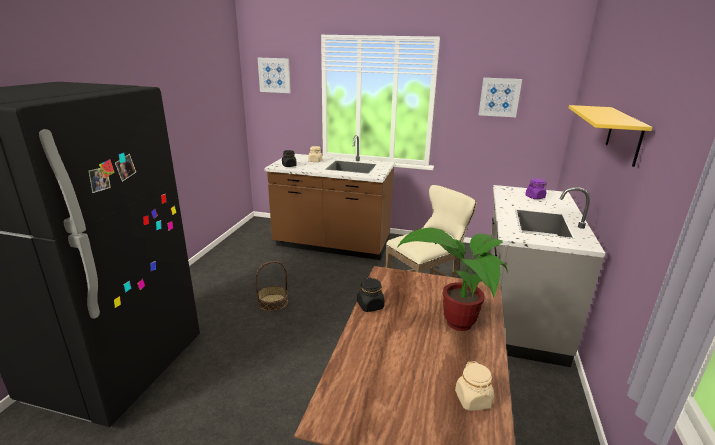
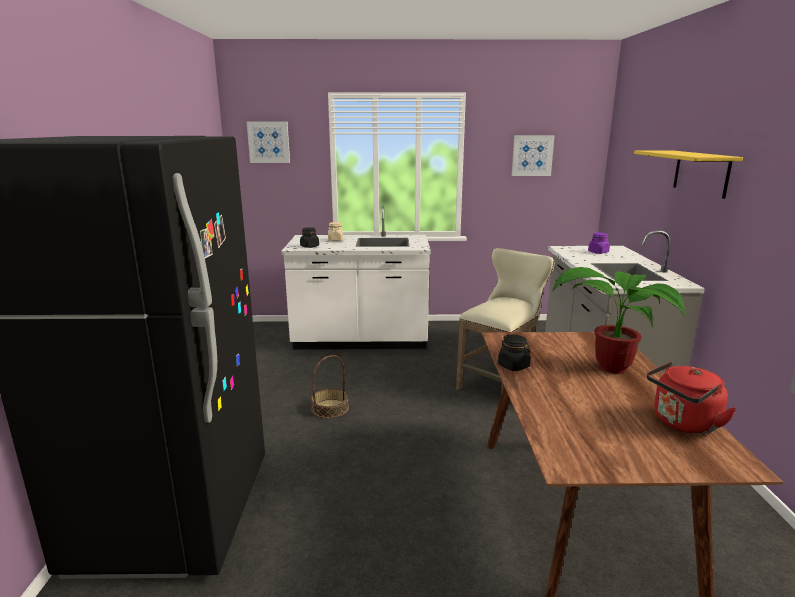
camera: 15 degrees left, 5 degrees down
(332, 245) = (360, 340): brown counter -> white counter
(473, 400) = (683, 424): beige jar -> red kettle

